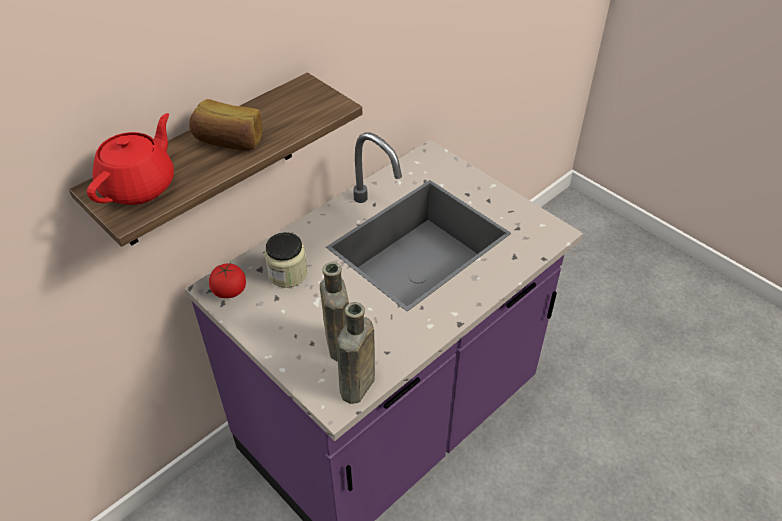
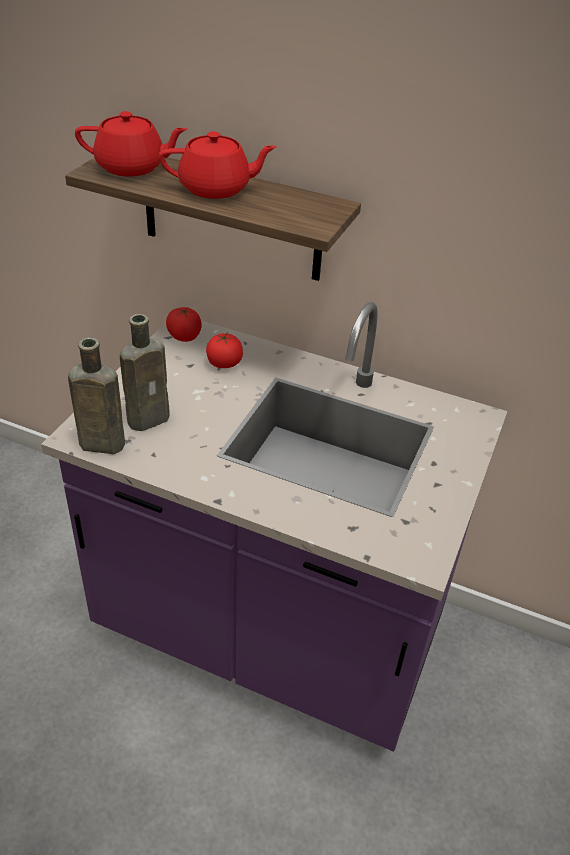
camera: 65 degrees right, 5 degrees down
(228, 141) = (216, 189): bread -> red teapot
(288, 274) = (224, 363): jar -> tomato

